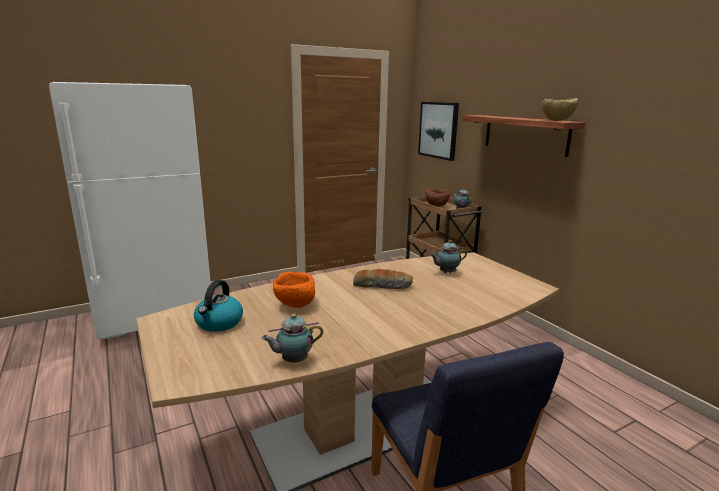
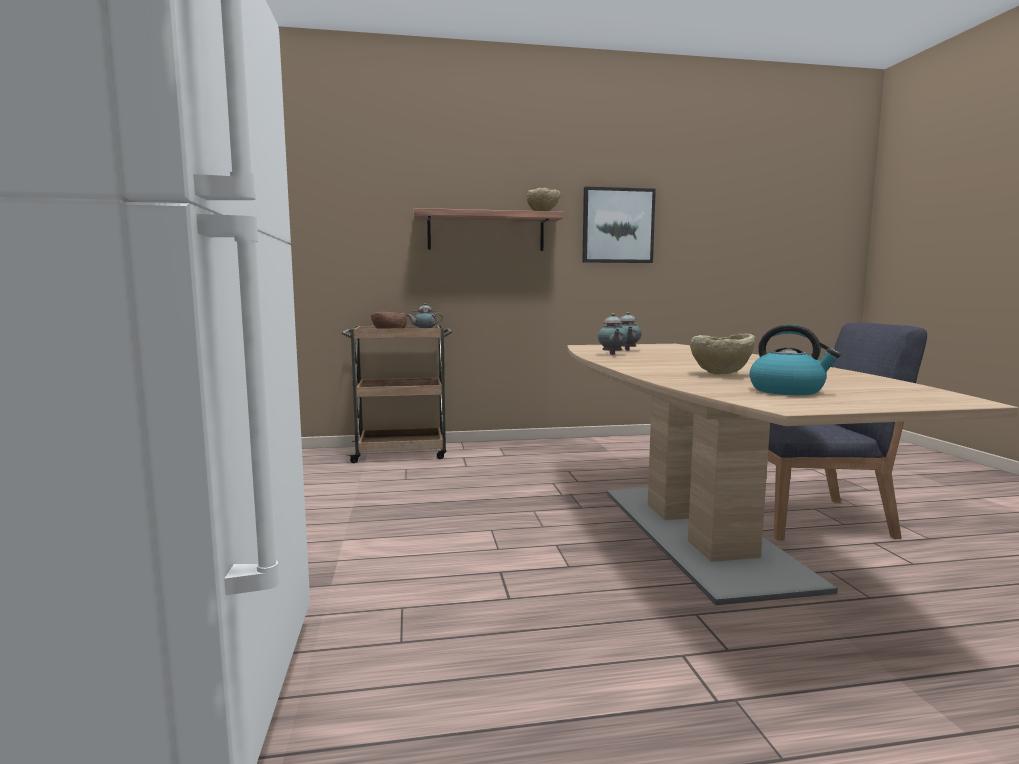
camera: 70 degrees left, 10 degrees down
(293, 360) = (869, 379): teapot -> teapot (612, 354)
(295, 305) = (720, 374): orange bowl -> beige bowl
(382, 285) = (660, 359): bread -> none
(438, 130) = (328, 236): picture -> picture (617, 226)

